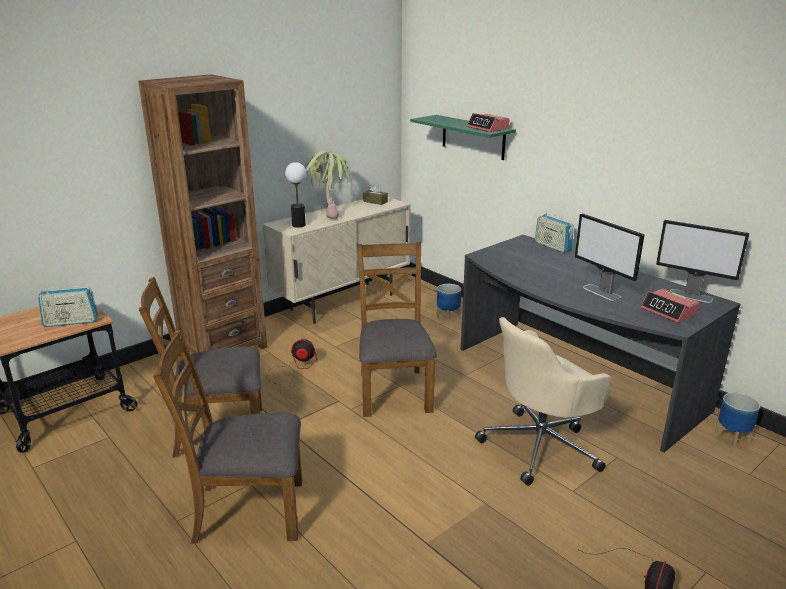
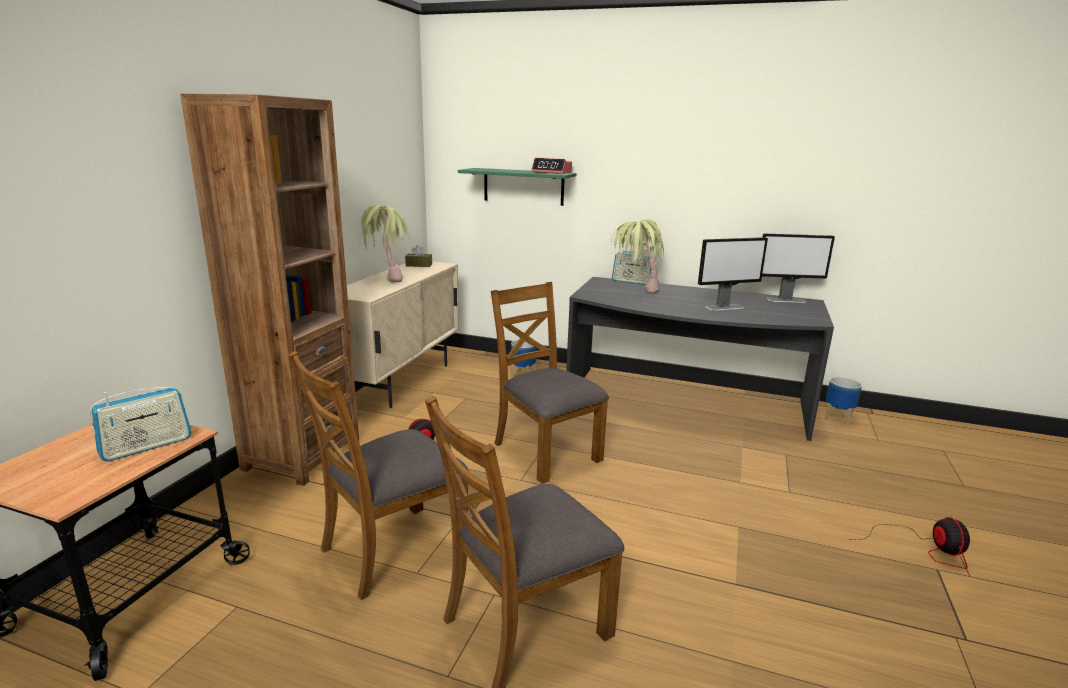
camera: 30 degrees left, 5 degrees down
(298, 225) = (365, 291): table lamp -> none
(533, 261) = (635, 293): none -> potted plant
(541, 446) = (723, 462): beige office chair -> none
(602, 292) = (725, 307): monitor -> monitor turned 45 degrees counterclockwise
(669, 311) = (792, 312): alarm clock -> none

